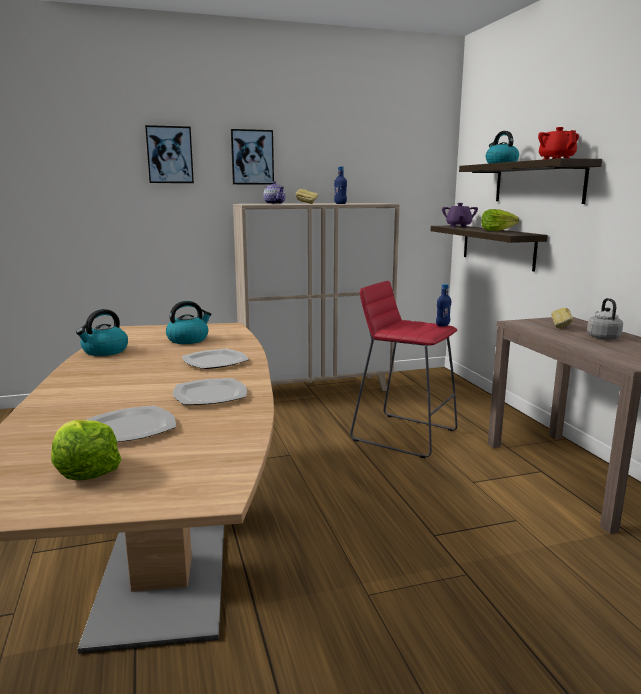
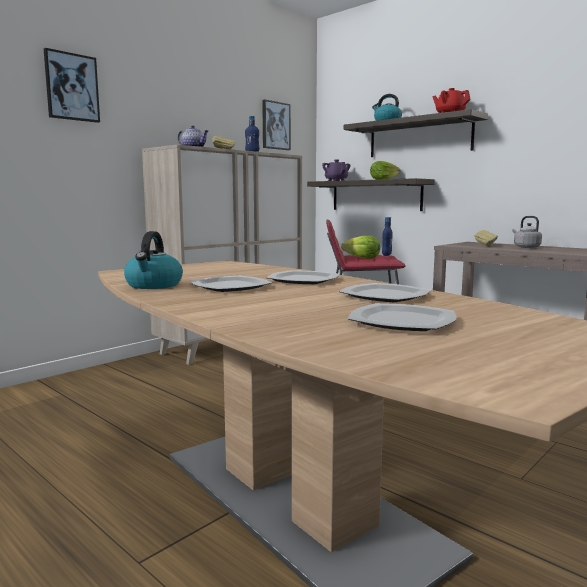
camera: 30 degrees left, 5 degrees down
(85, 471) = (483, 350): lettuce -> lettuce (362, 258)
(143, 362) = (230, 287): none -> plate
(188, 339) = (219, 272): kettle -> none
(252, 157) = (156, 101): picture -> picture (275, 125)

